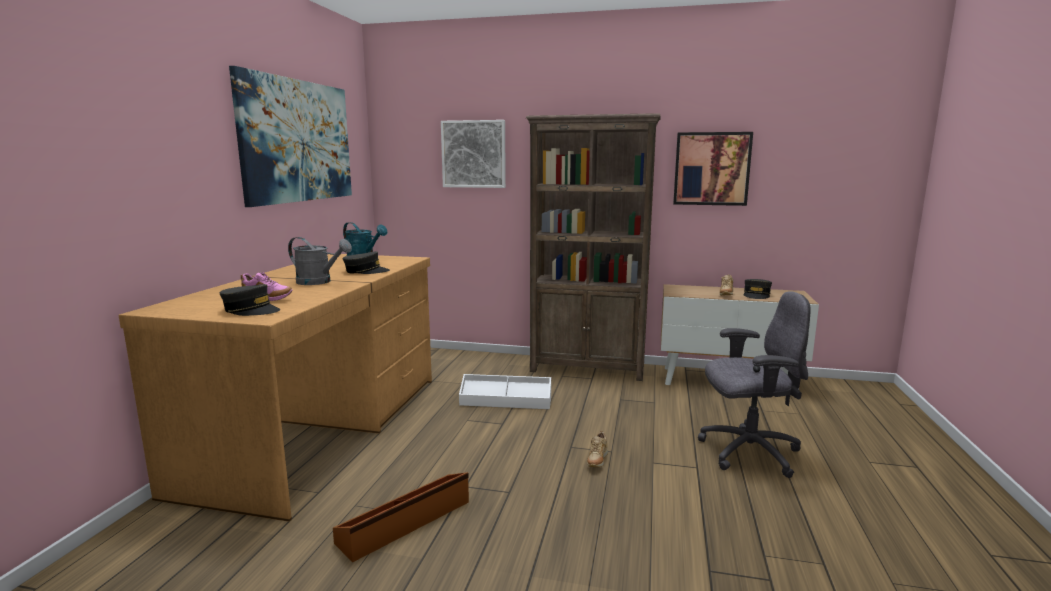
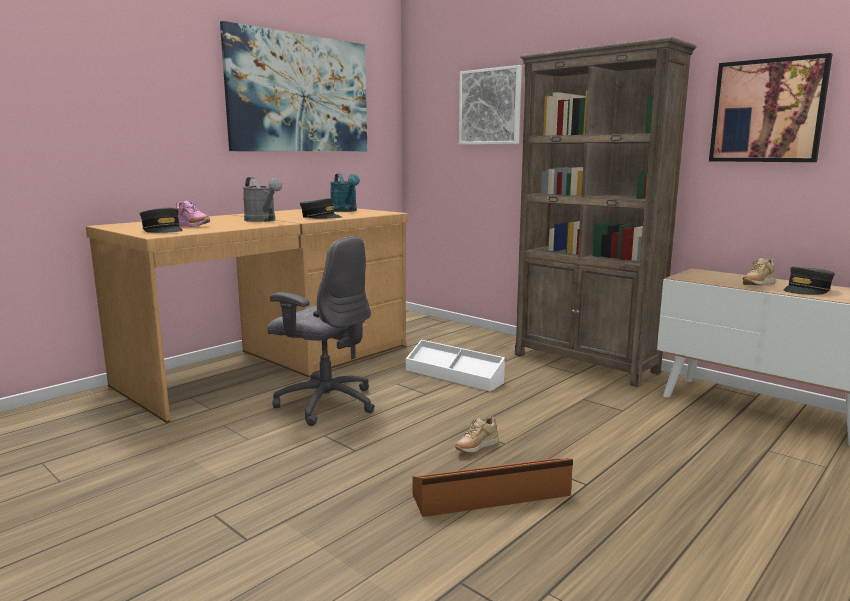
camera: 30 degrees right, 0 degrees up
(406, 522) = (242, 448): brown storage box -> brown storage box (492, 496)
(747, 452) = (678, 487): grey office chair -> grey office chair (326, 403)

